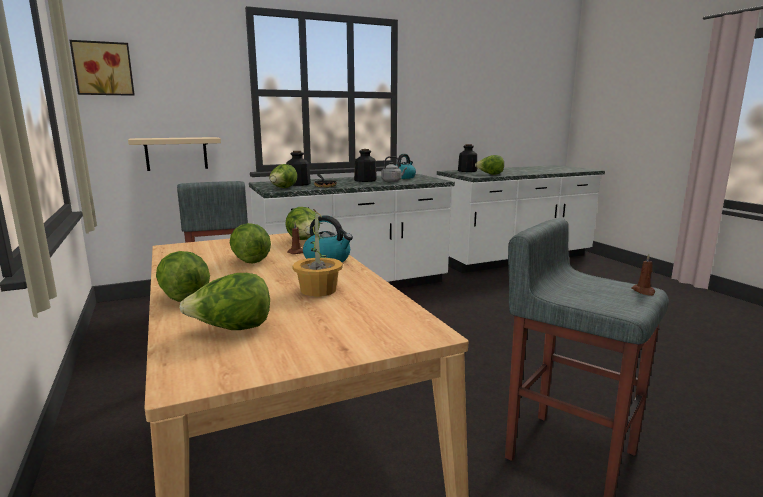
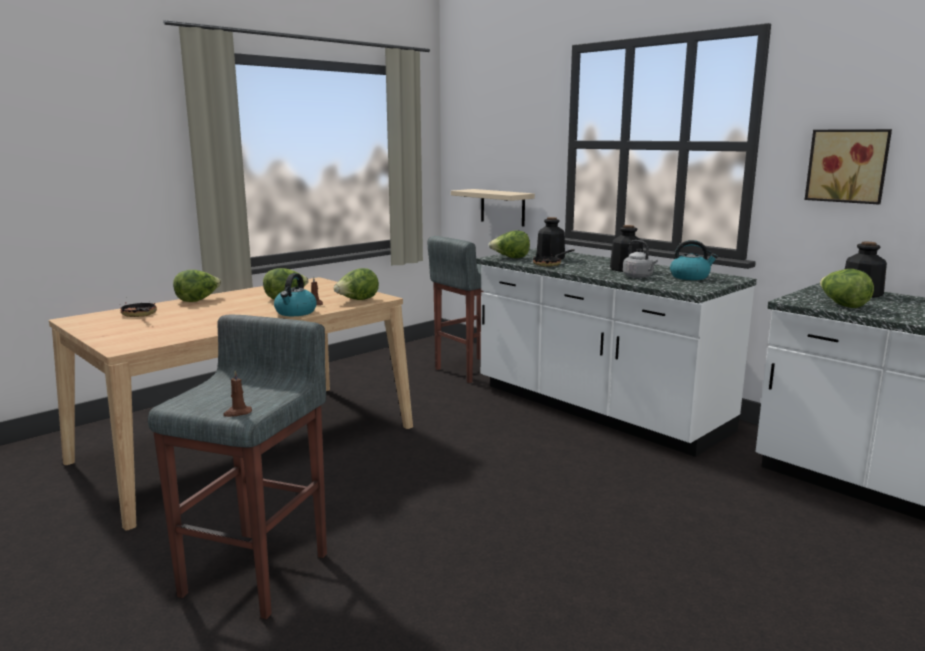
camera: 70 degrees right, 0 degrees up
(103, 69) = (464, 124): picture -> picture (848, 166)
(232, 329) = (140, 315): lettuce -> frying pan
(317, 290) = (213, 319): potted plant -> none

